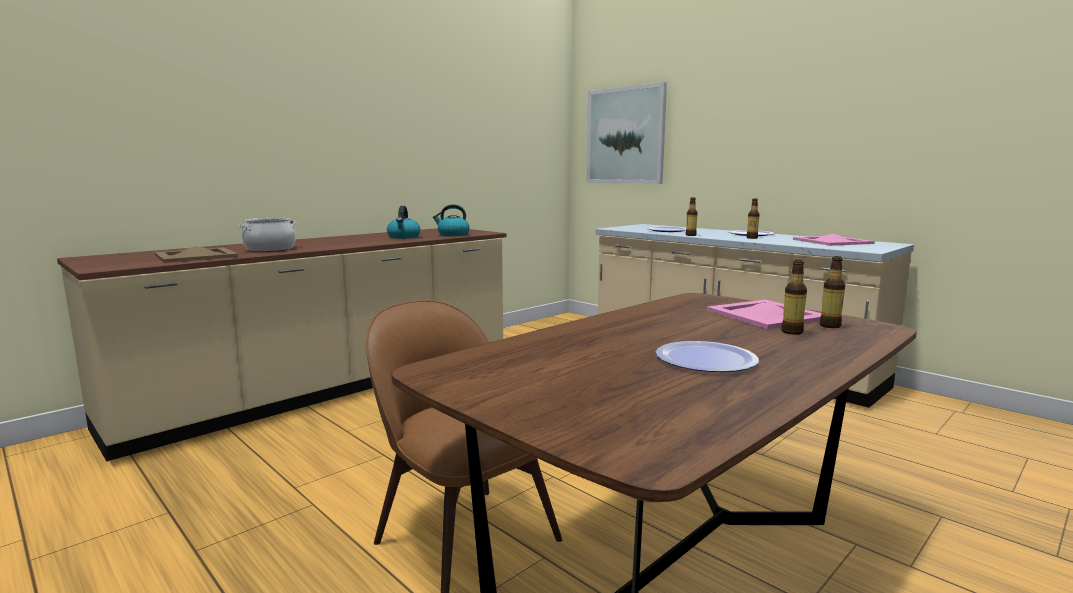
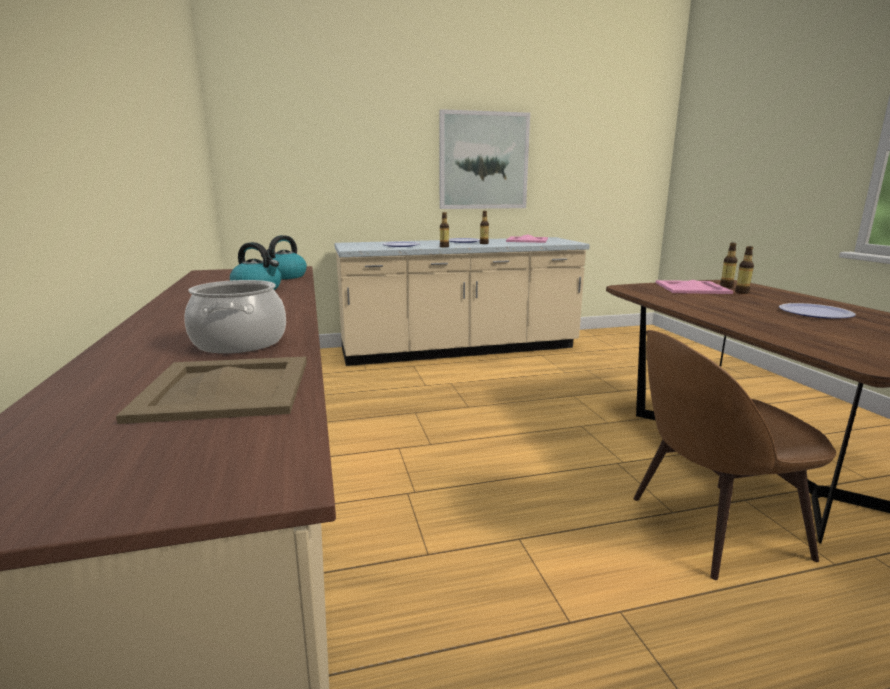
camera: 60 degrees left, 5 degrees up
(625, 136) = (296, 149): picture -> picture (483, 161)

